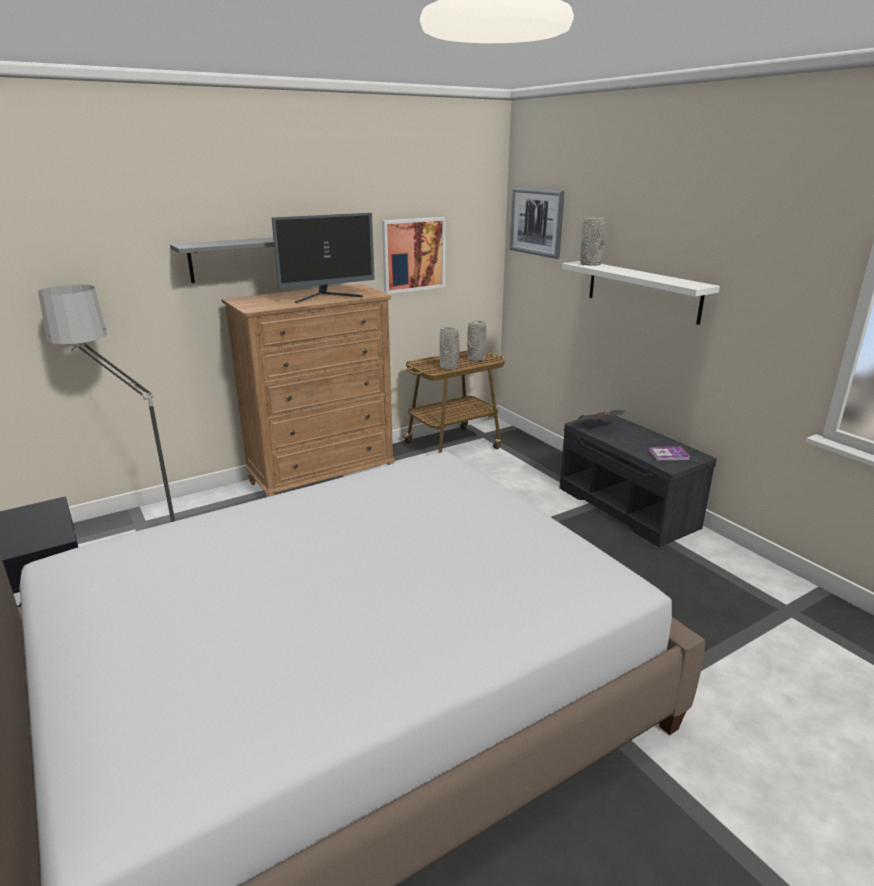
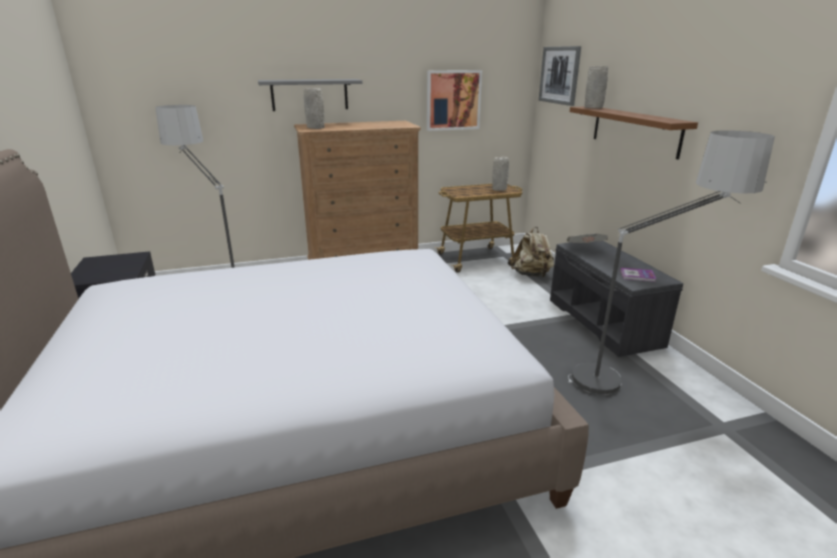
camera: 15 degrees right, 0 degrees up
(327, 297) = (370, 126): monitor -> none
(450, 367) = (473, 193): grey vase -> grey vase (316, 128)
(525, 458) = (531, 275): none -> beige backpack
(642, 291) = (635, 130): white shelf -> brown shelf
(686, 575) = (634, 382): none -> floor lamp

